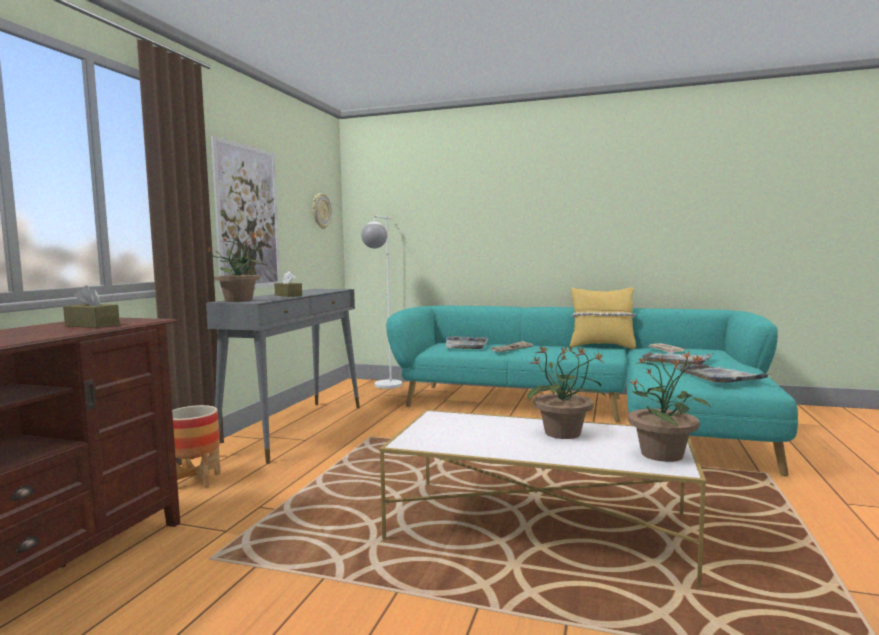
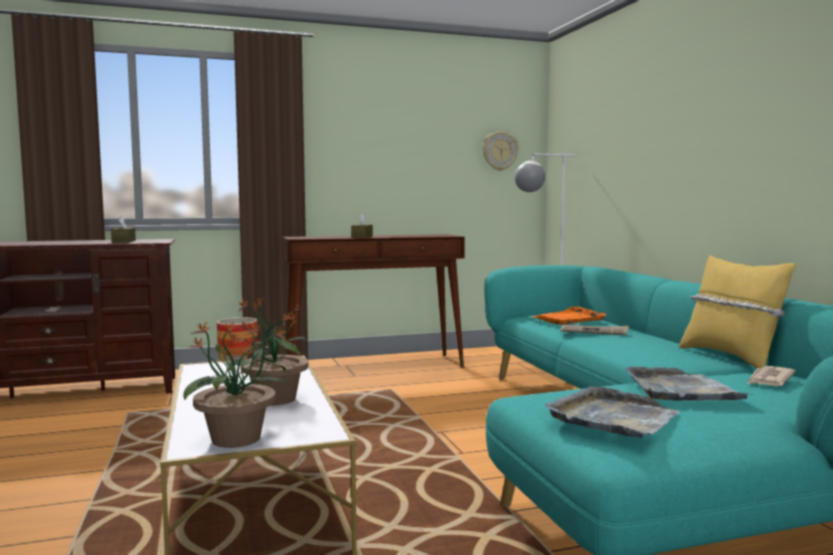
camera: 55 degrees right, 0 degrees up
(240, 300) = (303, 237): potted plant -> none
(248, 217) = (373, 163): picture -> none
(296, 429) = (375, 367): grey console table -> brown console table
(466, 345) = (569, 319): grey tray -> orange tray

